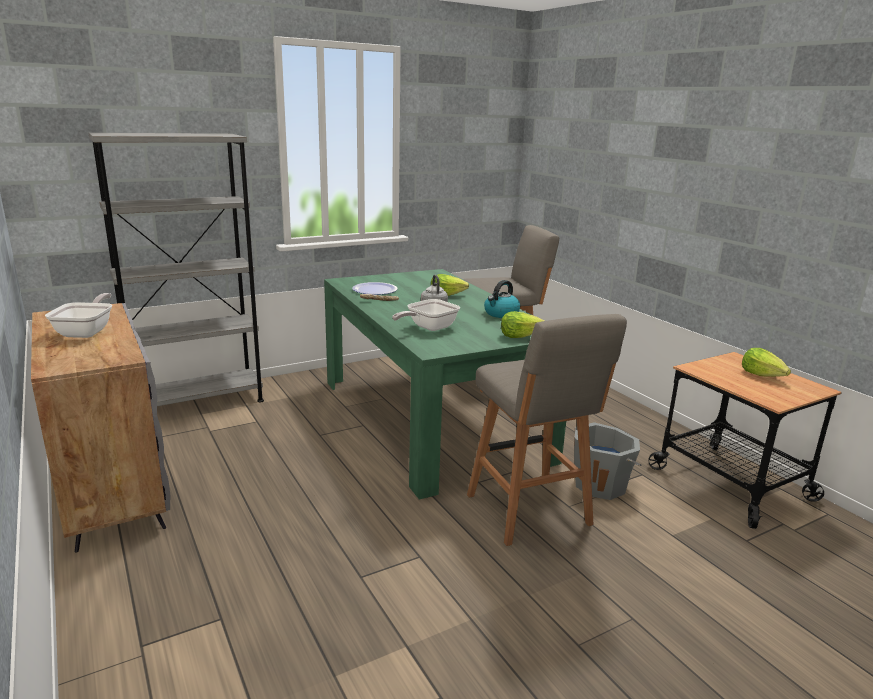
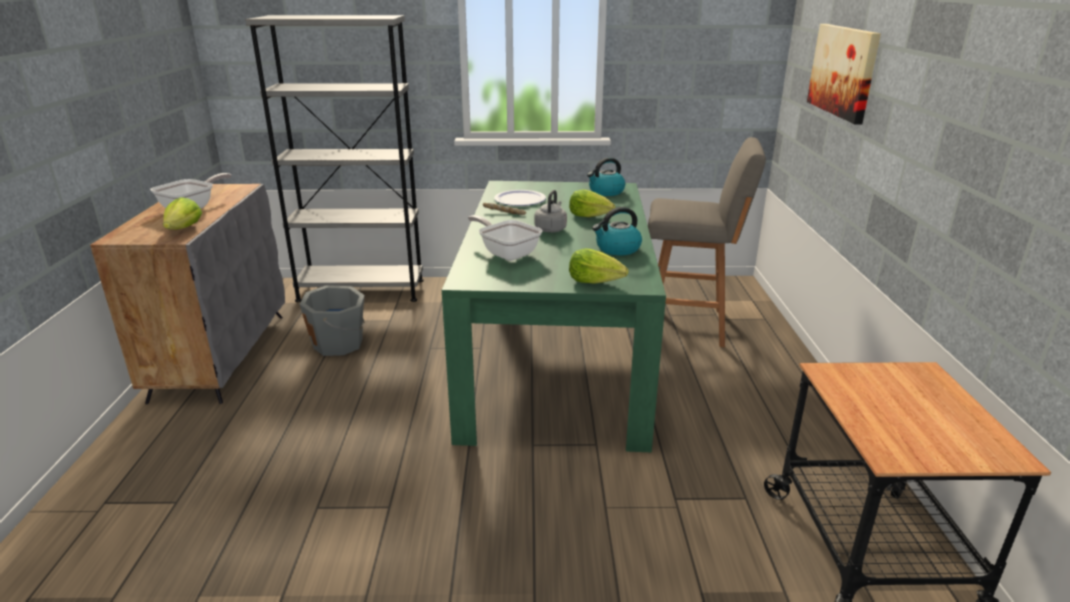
camera: 30 degrees right, 5 degrees up
(428, 328) = (506, 253): frying pan -> frying pan turned 60 degrees clockwise
(431, 277) = (606, 192): none -> kettle
(530, 512) = (552, 499): grey stool -> none
(592, 174) = (843, 71): none -> picture
(601, 484) = (674, 494): grey bucket -> grey bucket (340, 344)
(762, 375) = (932, 409): lettuce -> lettuce (184, 229)

